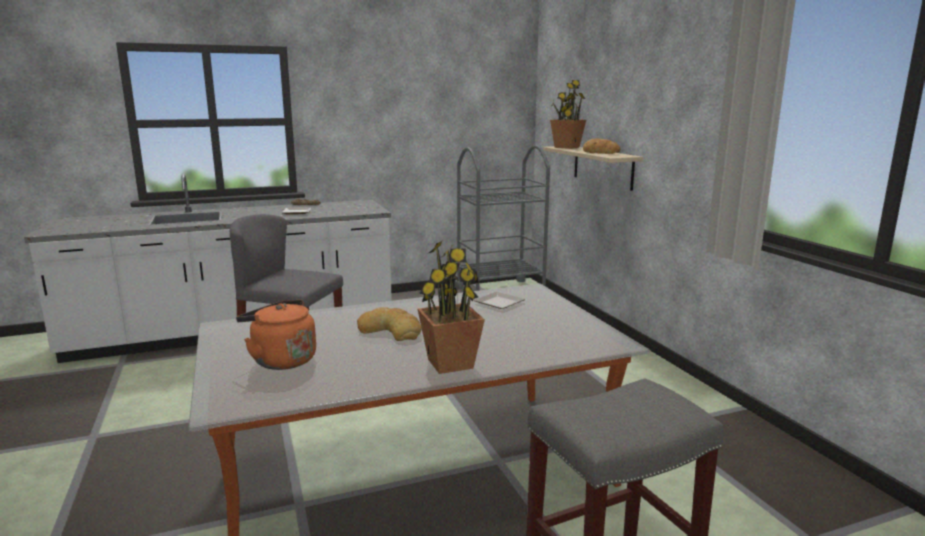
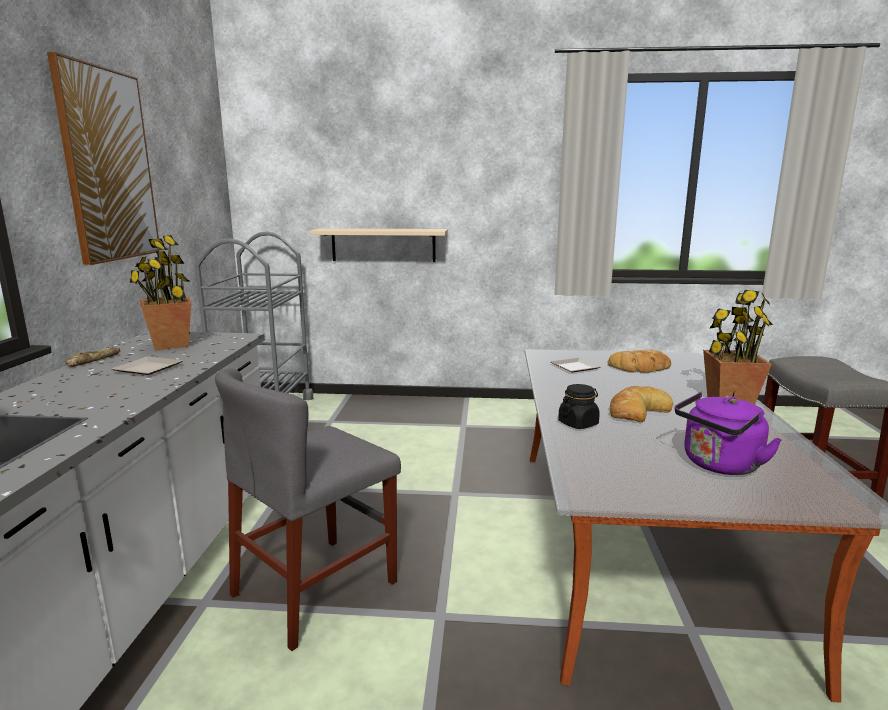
camera: 65 degrees left, 0 degrees up
(281, 360) = (719, 465): orange kettle -> purple kettle
(345, 315) = (578, 423): none -> black jar
(381, 95) = (108, 166): none -> picture
(566, 147) = (337, 229): potted plant -> potted plant (171, 345)
(599, 152) = (398, 229): bread -> bread (640, 368)

